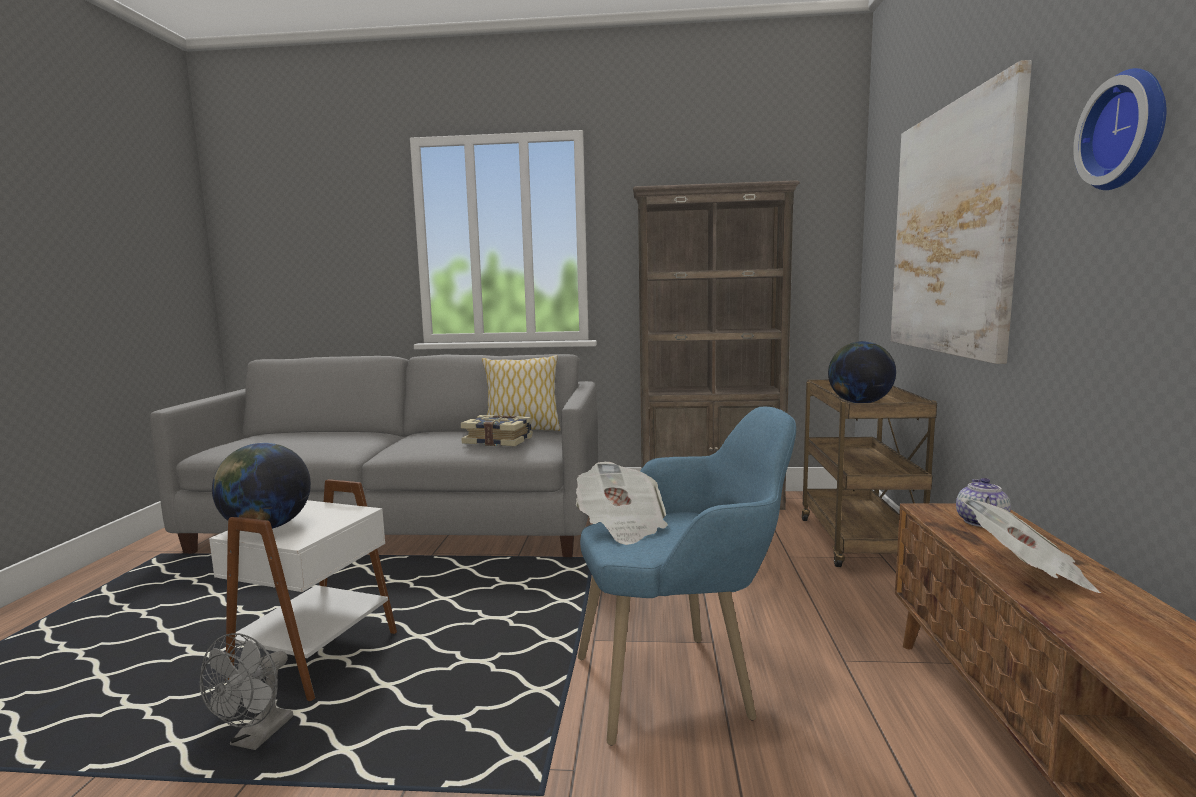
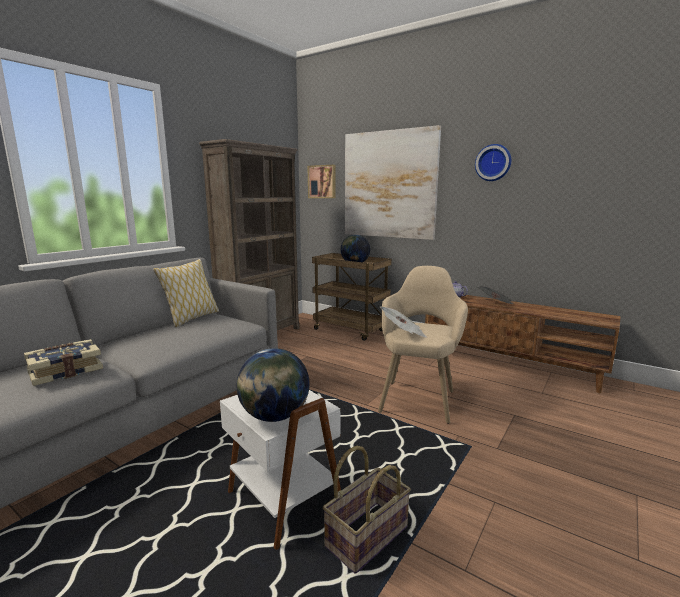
camera: 60 degrees left, 5 degrees up
(256, 738) = (366, 535): grey fan -> basket
(498, 441) = (207, 326): book -> book (65, 371)
(684, 683) = (419, 396): blue armchair -> beige armchair
(880, 236) = (322, 181): none -> picture

